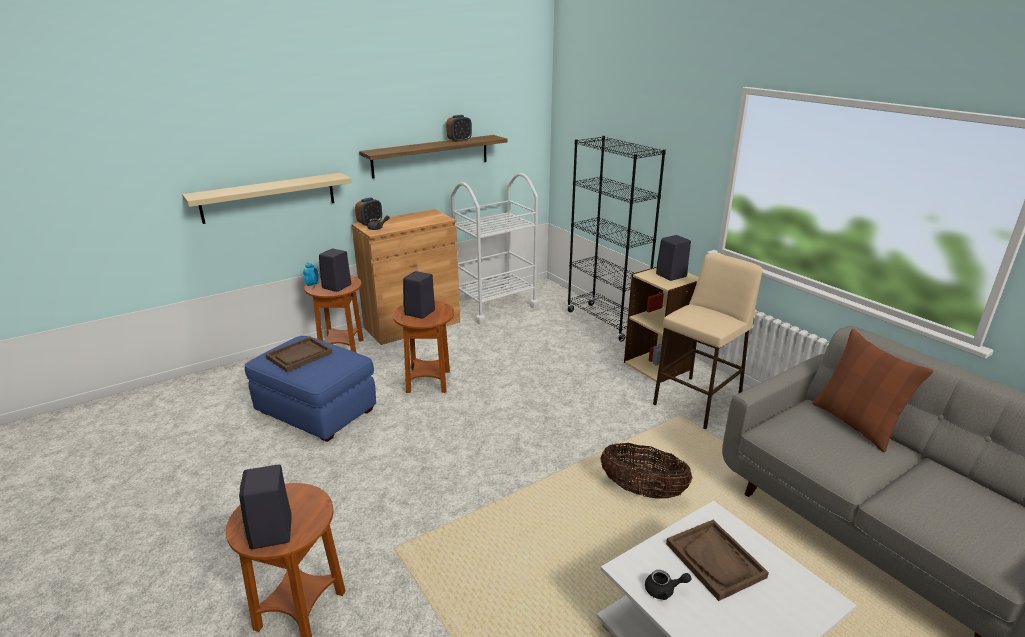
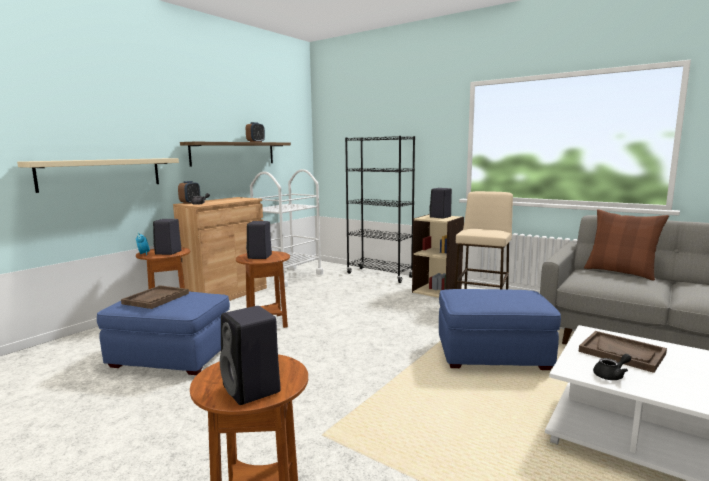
camera: 20 degrees left, 15 degrees down
(642, 491) = (493, 355): basket -> blue ottoman

